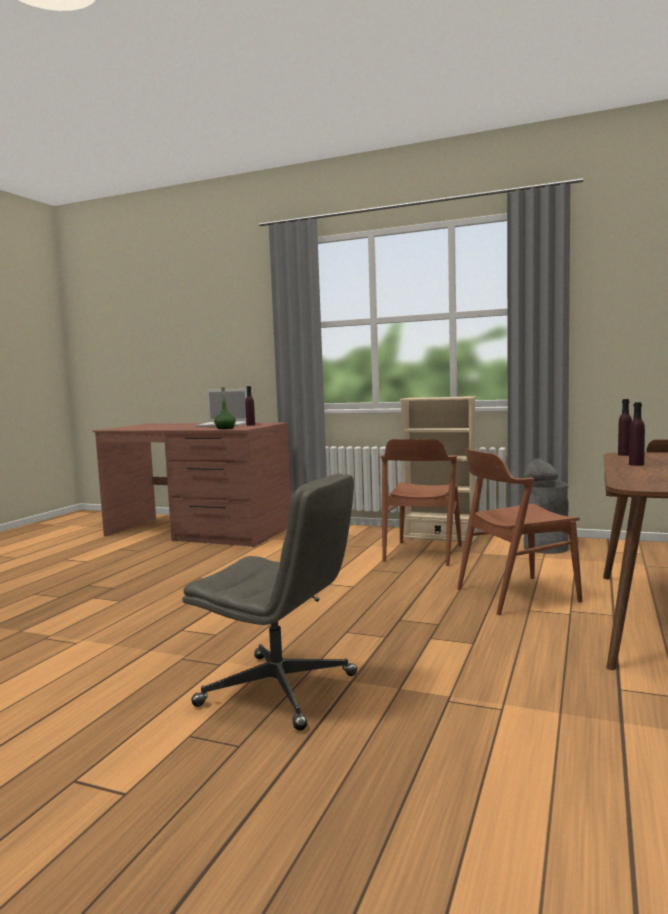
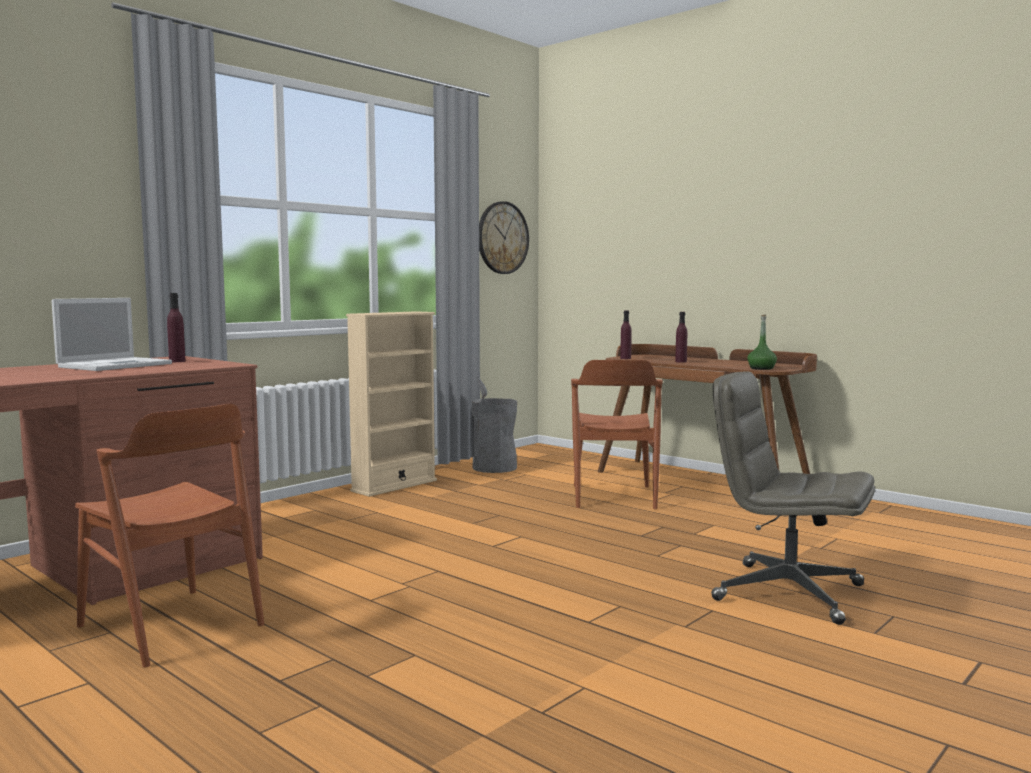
camera: 70 degrees left, 0 degrees up
(225, 428) = (194, 366): green bottle -> green bottle (761, 368)
(280, 690) = (786, 592): grey office chair -> grey office chair turned 105 degrees counterclockwise
(423, 553) = (444, 499): brown chair -> brown chair (171, 625)
(621, 319) = (502, 238): none -> wall clock

